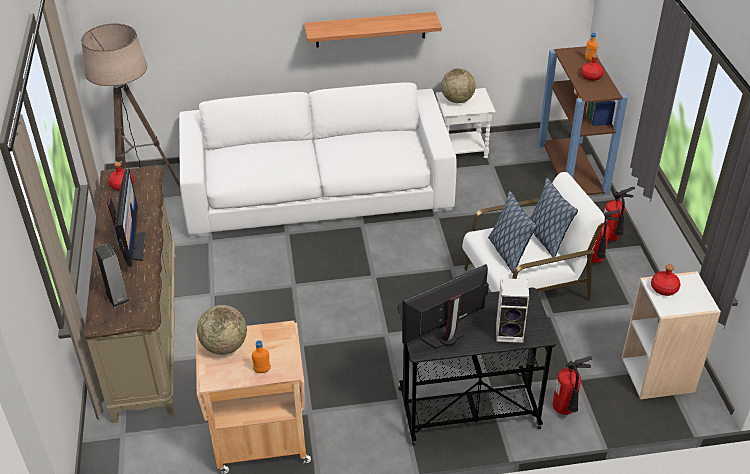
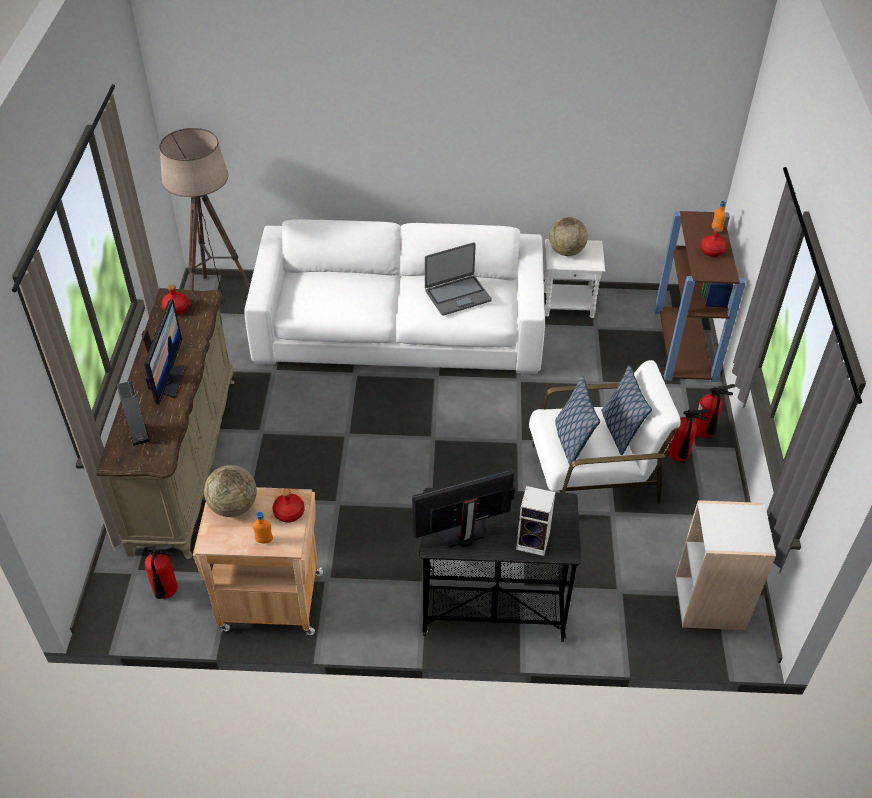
camera: 10 degrees right, 5 degrees up
(370, 29) = (477, 164): shelf -> none
(371, 148) = (457, 295): none -> laptop
(566, 410) = (597, 626): fire extinguisher -> fire extinguisher (167, 594)
(664, 288) = (721, 518): red bottle -> red bottle (289, 513)

